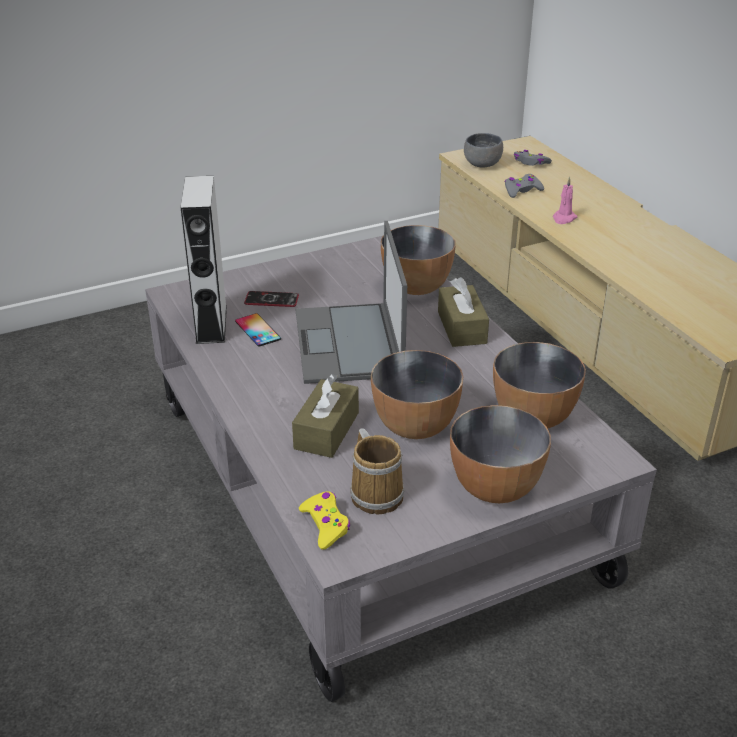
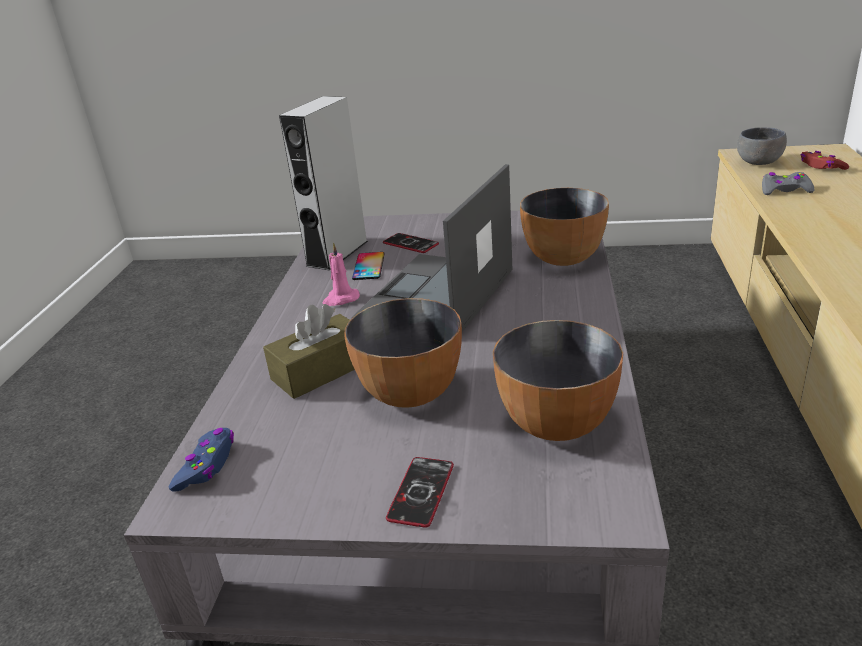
camera: 35 degrees right, 5 degrees down
(325, 525) = (207, 466): yellow game controller -> blue game controller
(377, 493) = (292, 450): mug -> none
(461, 327) = (572, 305): brown tissue box -> none
(494, 488) = (421, 492): bowl -> phone
(530, 163) = (821, 167): grey game controller -> red game controller
(563, 218) = (814, 222): pink candle -> pink candle (341, 299)

